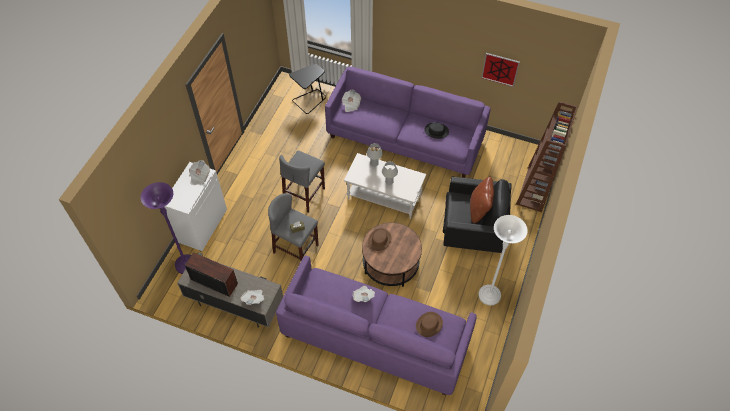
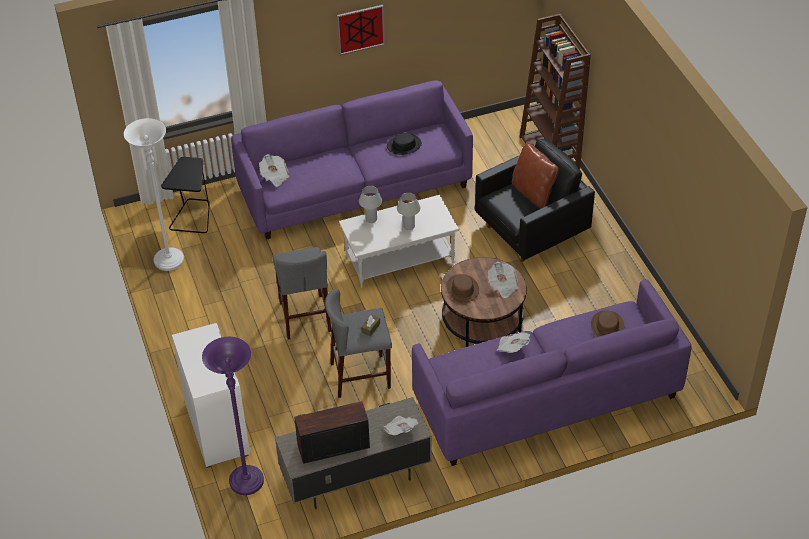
camera: 40 degrees left, 10 degrees down
(199, 177) = (205, 341): newspaper -> newspaper (503, 286)
(489, 295) = (615, 280): white floor lamp -> white floor lamp (169, 260)
(500, 69) = (436, 26): picture -> picture (360, 29)

